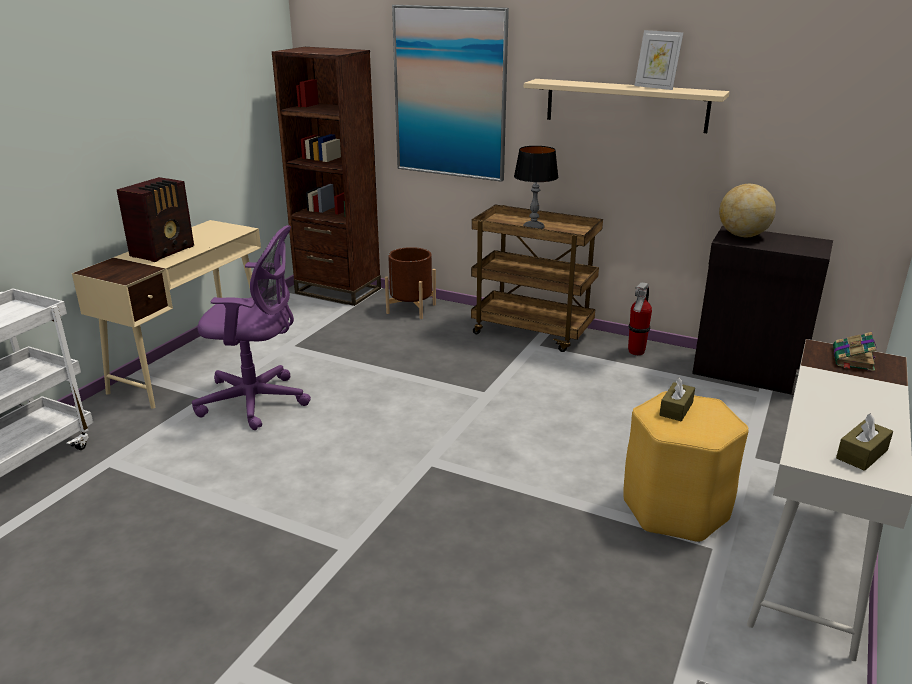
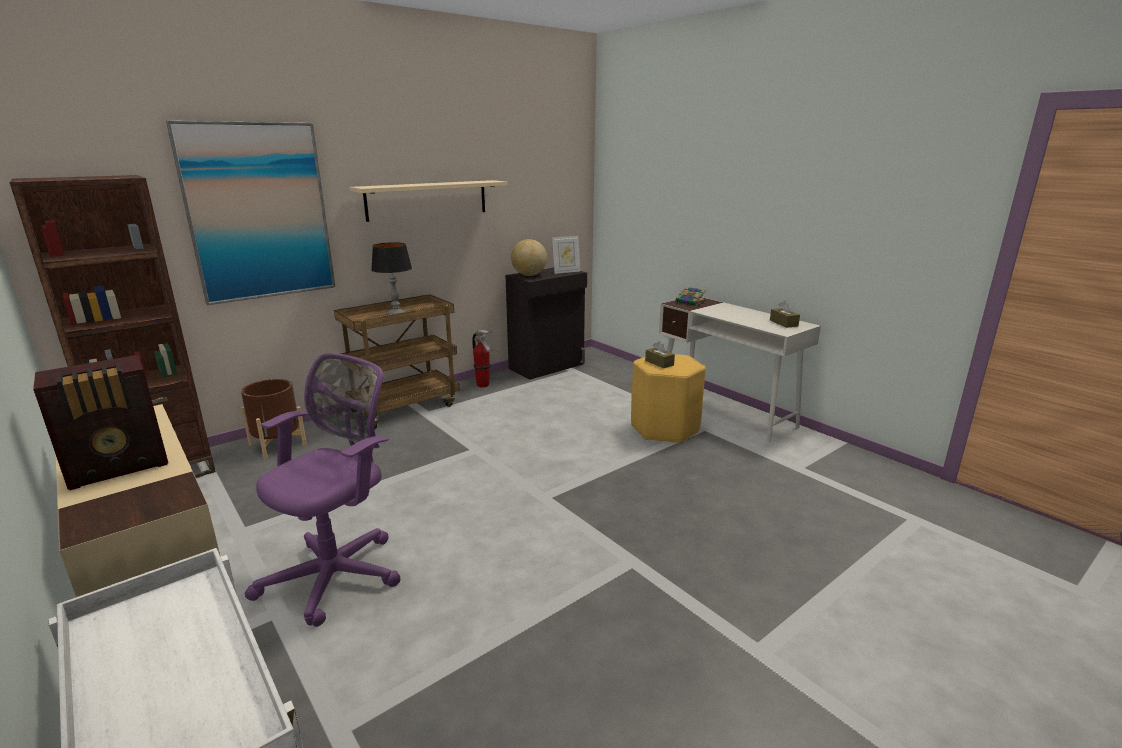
camera: 65 degrees left, 5 degrees down
(164, 251) = (121, 467): radio -> radio turned 90 degrees clockwise
(655, 87) = (451, 182): picture frame -> picture frame (566, 272)

